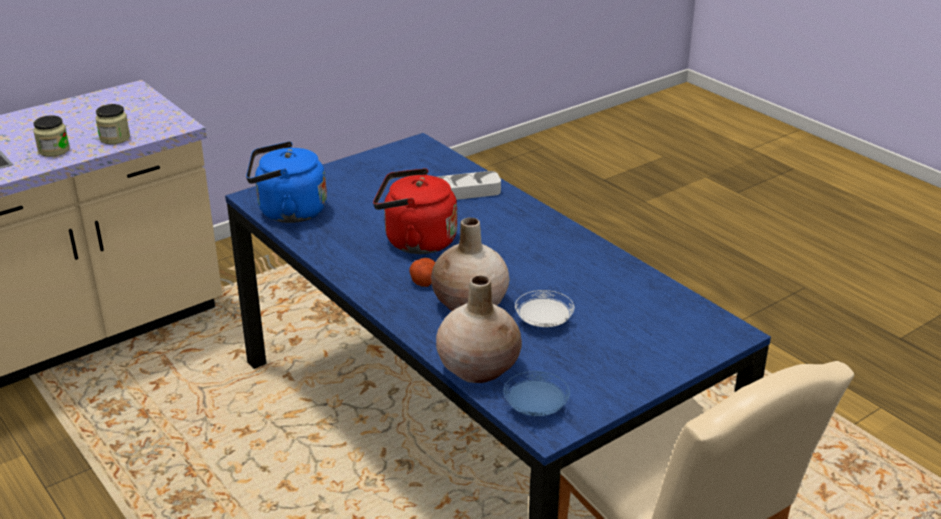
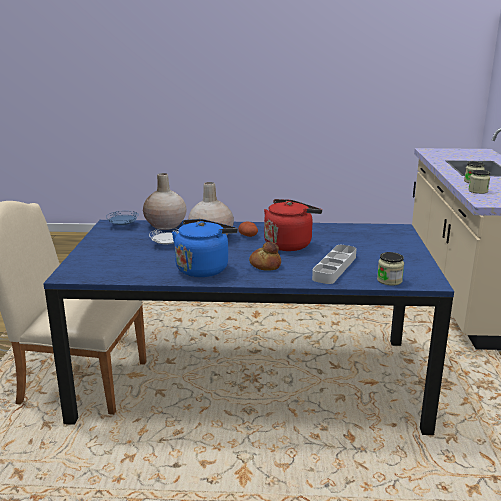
camera: 130 degrees right, 10 degrees down
(288, 212) = (369, 230): blue kettle -> blue kettle (204, 268)
(442, 161) = (389, 280): none -> jar
(502, 230) = (265, 265): none -> bread

